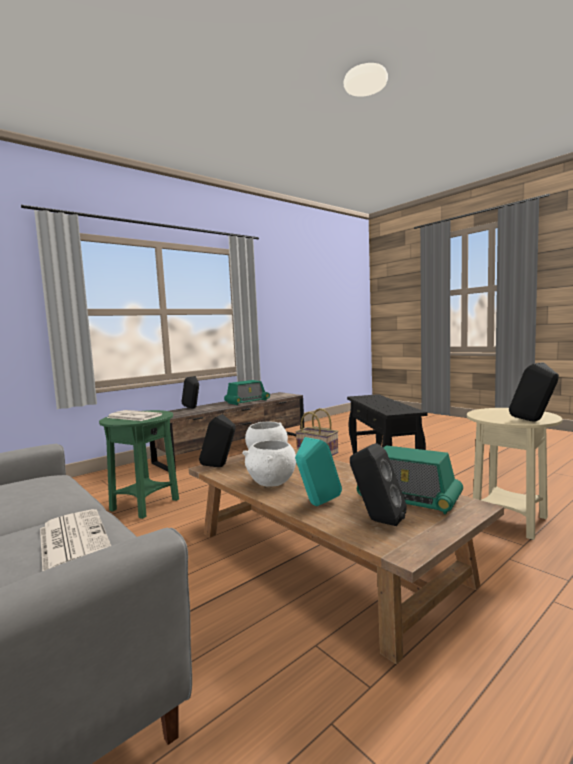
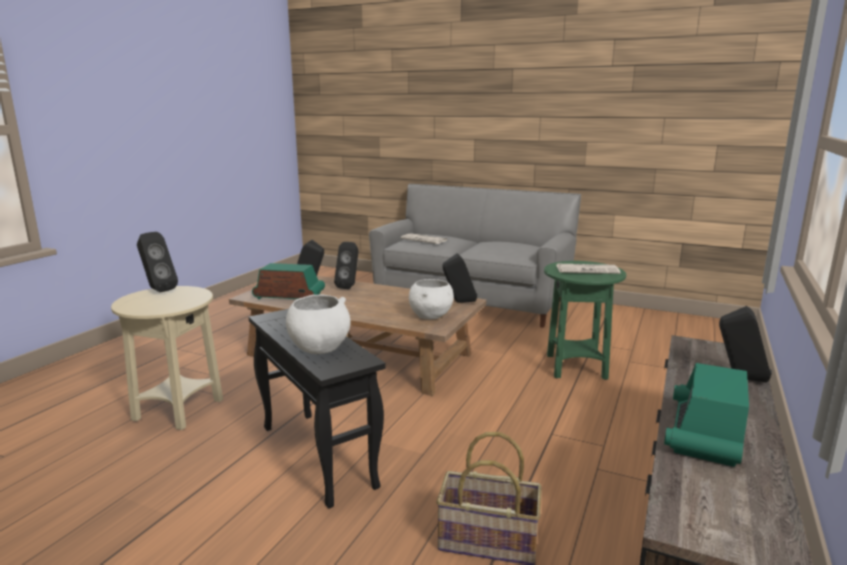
camera: 155 degrees right, 10 degrees up
(272, 483) = (395, 295): white bowl -> white bowl (319, 348)
(317, 505) = (349, 287): turquoise speaker -> black speaker

